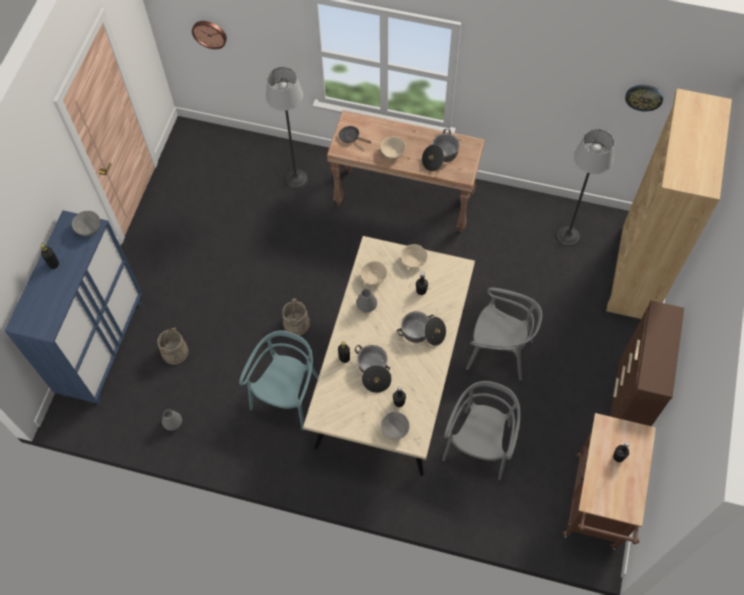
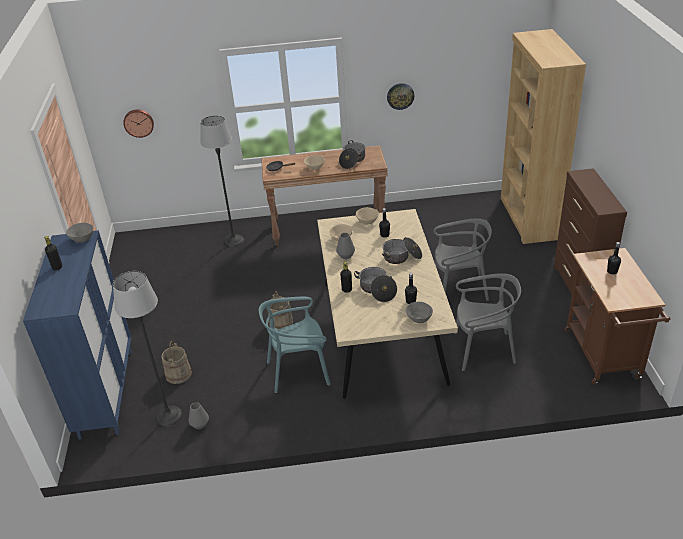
camera: 20 degrees left, 25 degrees down
(287, 396) = (298, 371): turquoise chair -> turquoise chair turned 105 degrees counterclockwise
(479, 445) = (483, 350): grey chair -> grey chair turned 90 degrees clockwise
(568, 236) = (465, 214): floor lamp -> floor lamp (169, 416)
(644, 97) = (488, 63): wall clock -> wall clock (400, 96)

